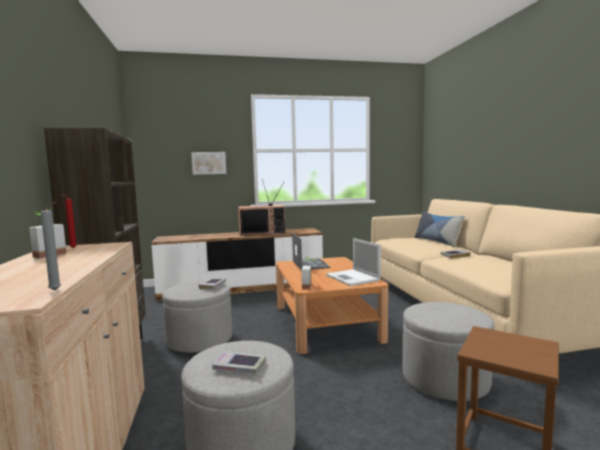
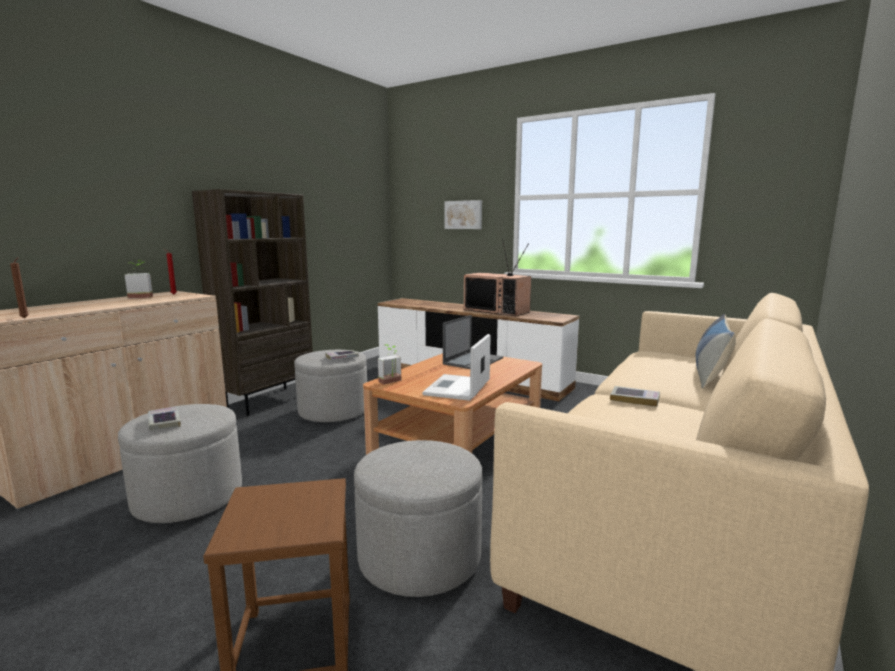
camera: 45 degrees right, 5 degrees up
(57, 290) = (25, 318): grey candle -> brown candle

